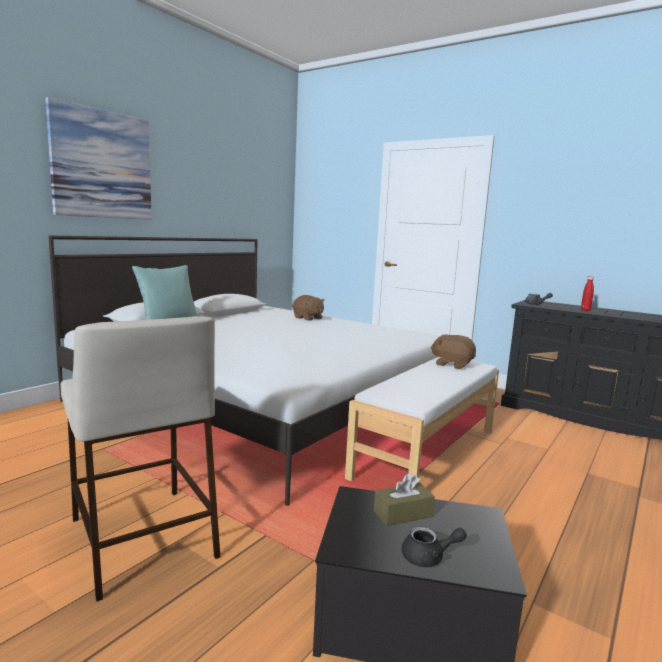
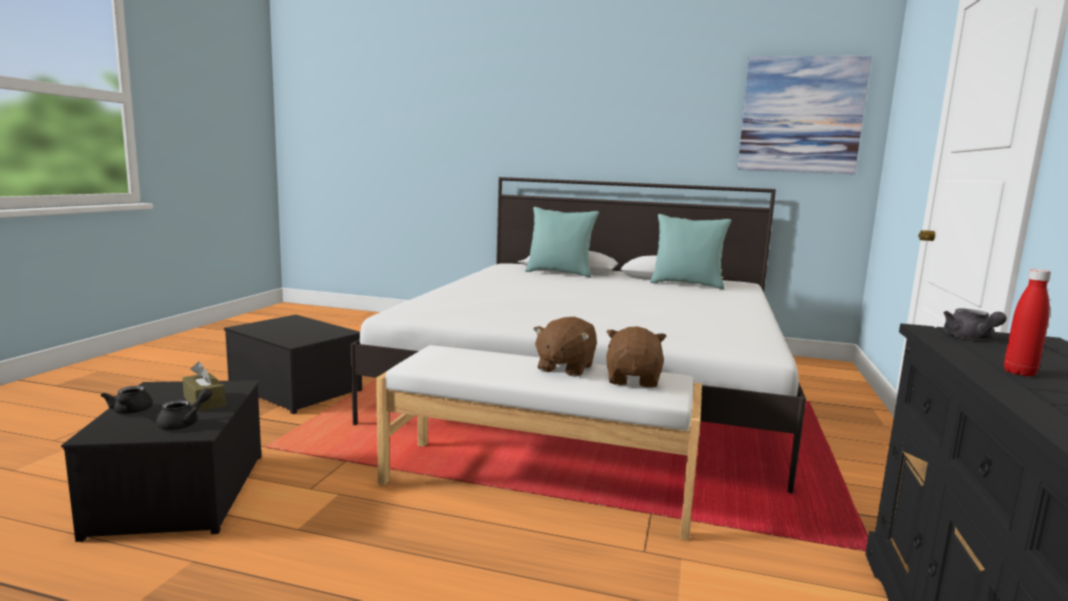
camera: 70 degrees right, 0 degrees up
(102, 165) = (559, 109): picture -> picture (801, 115)
(141, 536) = (294, 389): beige stool -> storage box
(253, 313) = (687, 284): none -> turquoise pillow
(308, 318) = (718, 300): brown plush toy -> brown plush toy (564, 368)
(463, 522) = (184, 423): none -> black teapot

